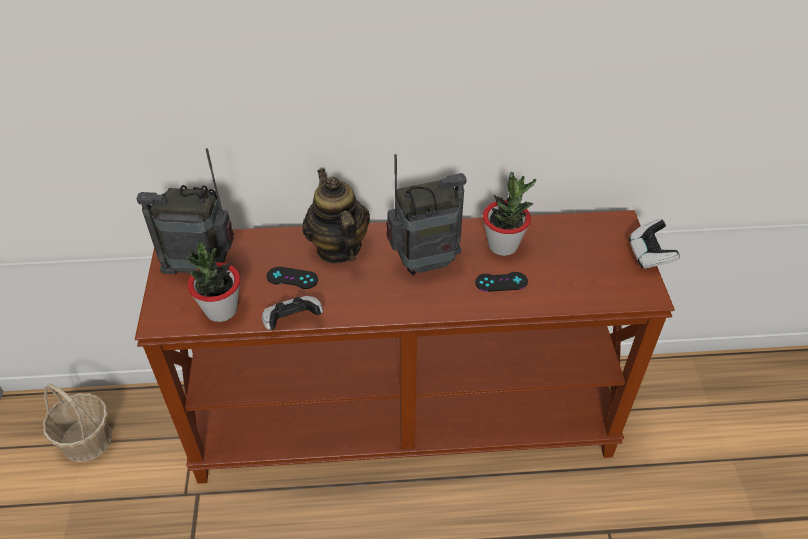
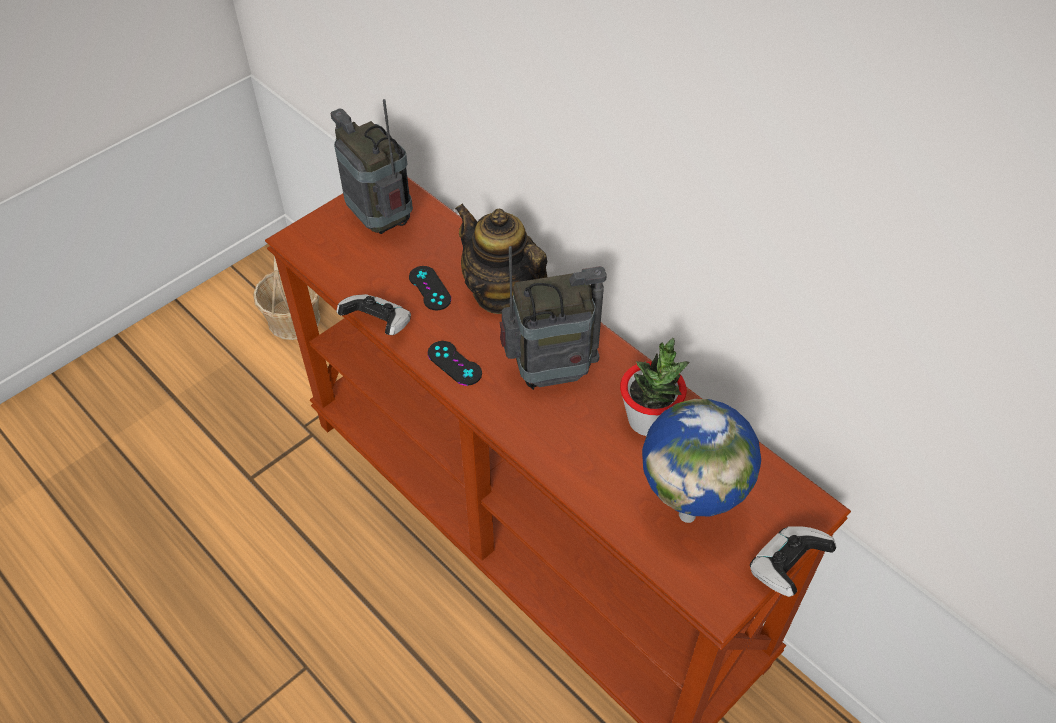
camera: 50 degrees right, 5 degrees up
(221, 310) = (345, 269): potted plant -> none
(338, 248) = (501, 293): teapot -> teapot turned 75 degrees counterclockwise
(425, 264) = (551, 373): radio -> radio turned 45 degrees counterclockwise
(501, 282) = (592, 451): black game controller -> black game controller (454, 363)
(581, 269) = (689, 513): none -> globe

